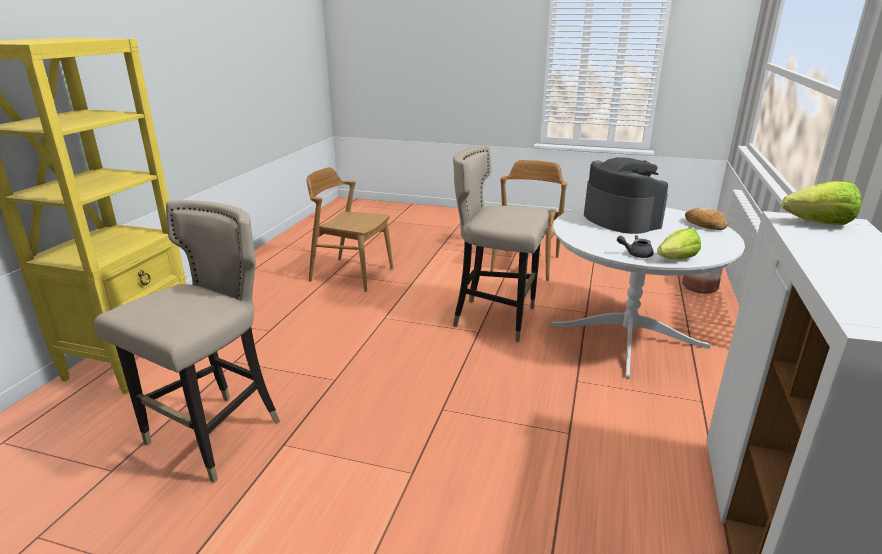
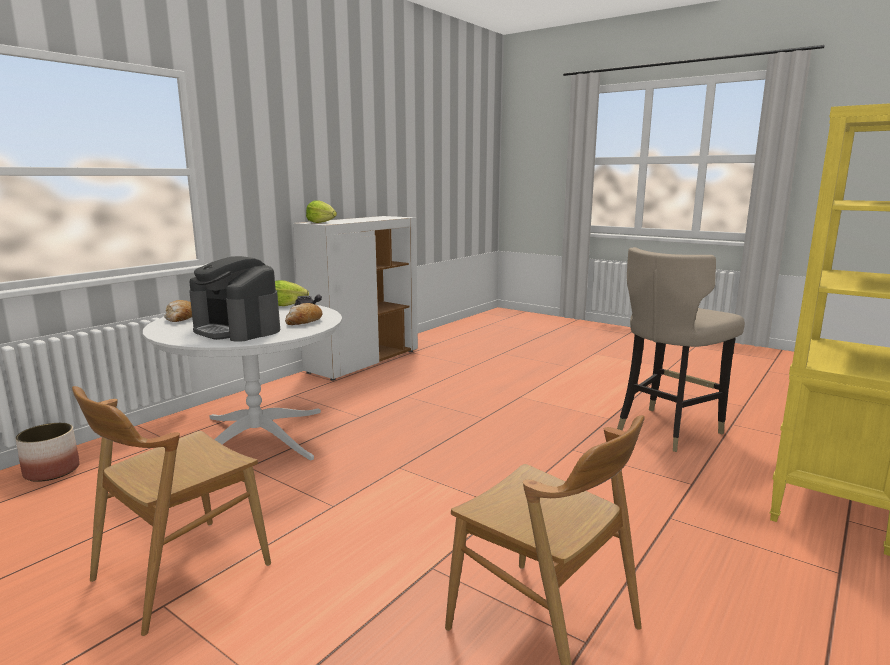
camera: 160 degrees left, 10 degrees down
(496, 318) = (362, 478): beige stool -> none
(592, 235) = (304, 322): none -> bread
(620, 220) = (237, 330): coffee machine -> coffee machine turned 45 degrees counterclockwise

